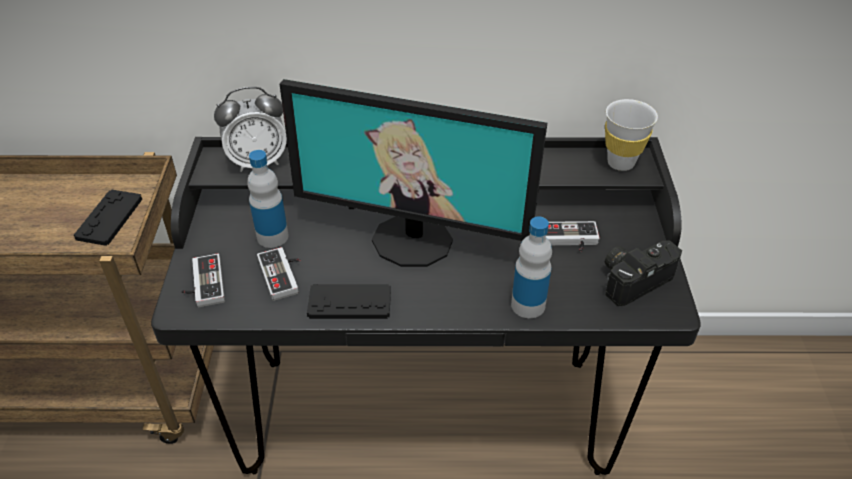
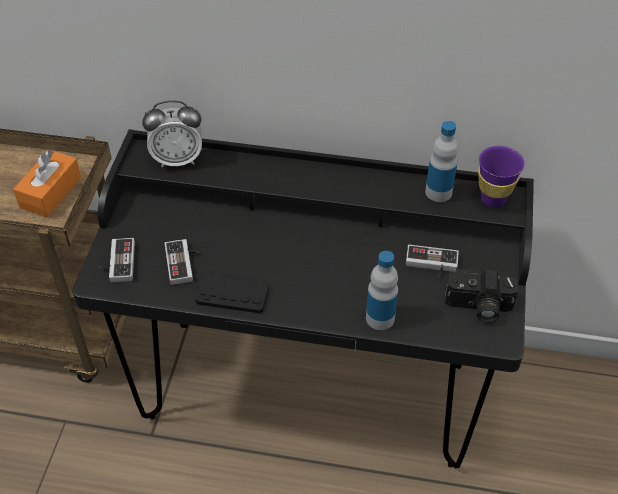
camera: 10 degrees right, 5 degrees up
(109, 218) = (51, 192): black game controller -> orange tissue box
(272, 236) = (180, 227): bottle -> bottle (438, 192)
(413, 239) = (297, 246): monitor -> none
(620, 163) = (493, 200): white cup -> purple cup
(634, 278) = (478, 307): camera -> camera turned 150 degrees counterclockwise

